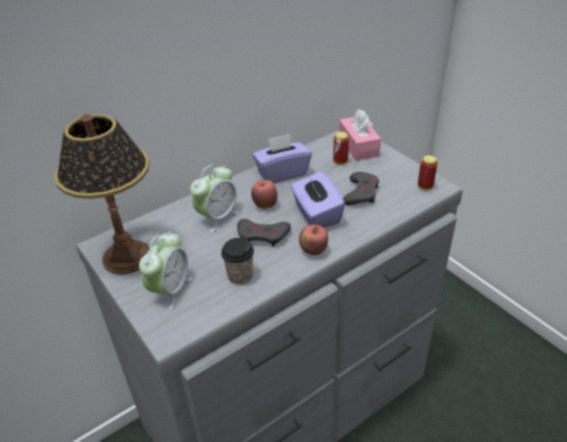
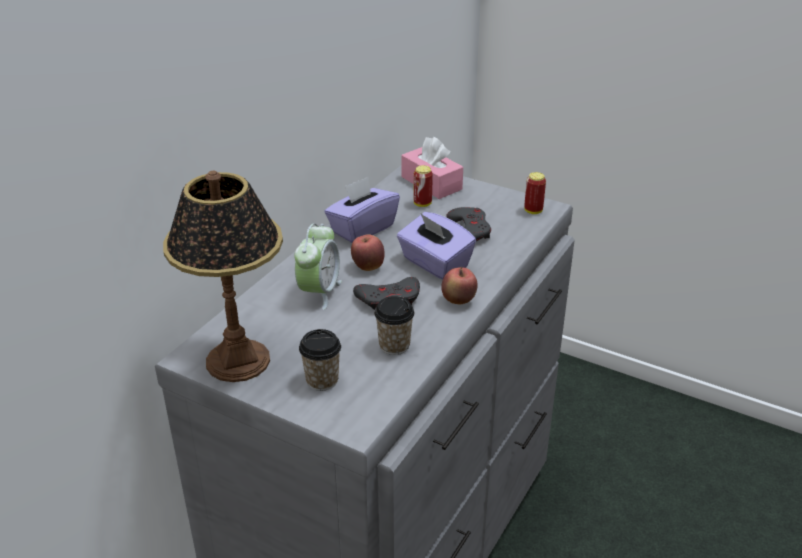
camera: 25 degrees left, 5 degrees down
(170, 290) = (322, 380): alarm clock -> cup

